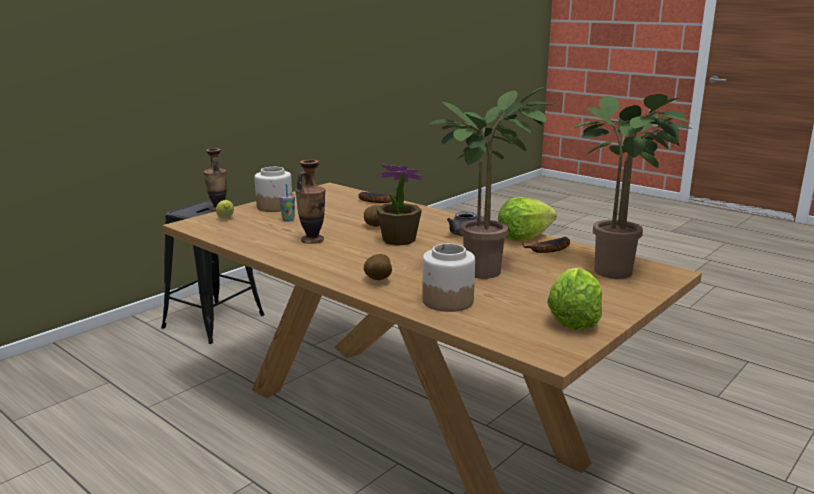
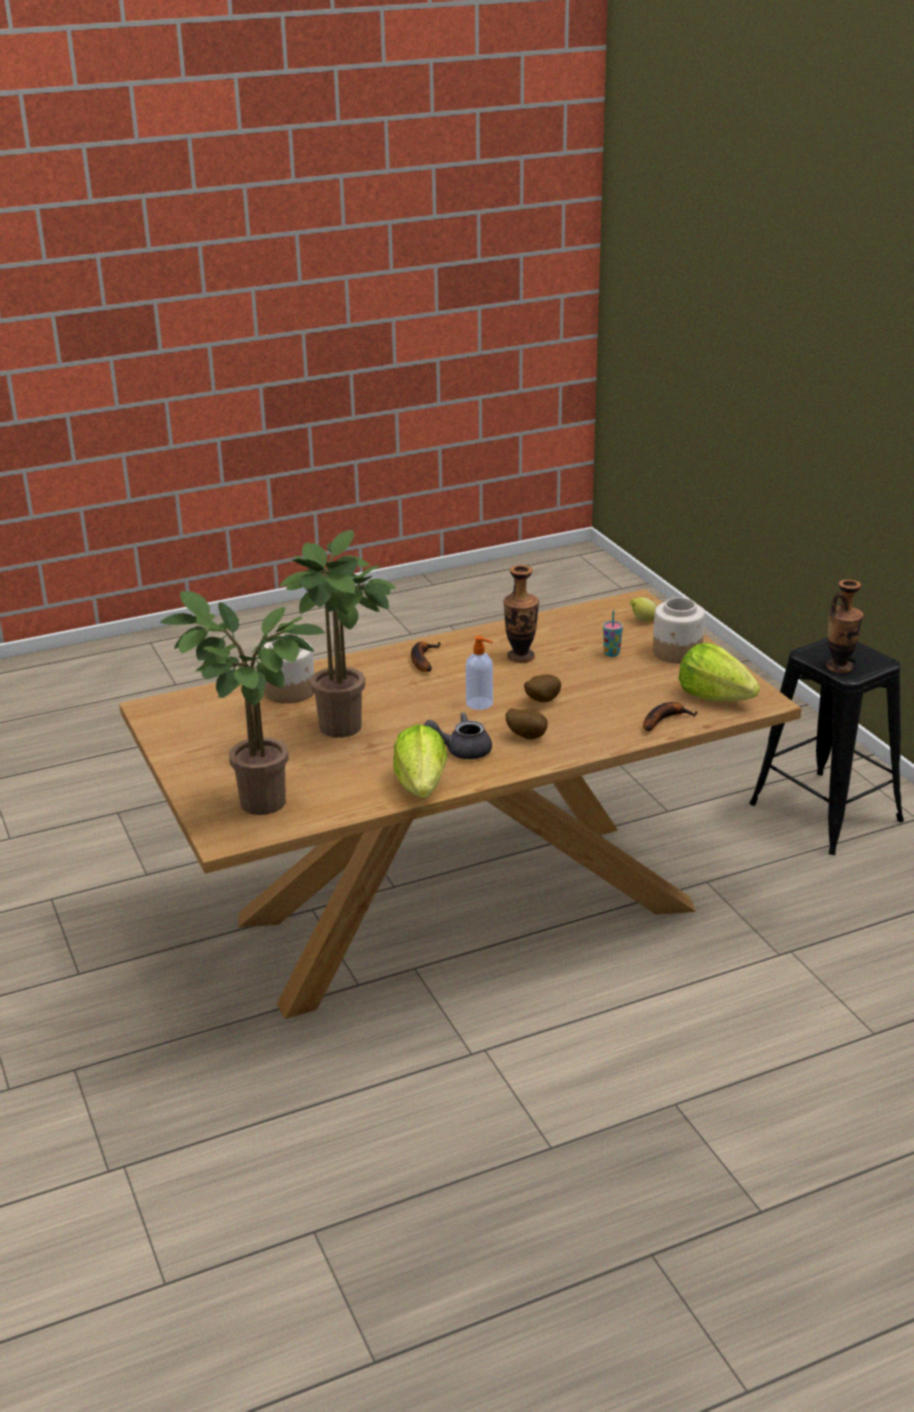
camera: 115 degrees right, 10 degrees up
(377, 280) = (370, 670): potato -> potato (527, 736)
(398, 240) = (480, 704): potted plant -> soap dispenser
(548, 250) = (362, 786): banana -> banana (422, 660)
(574, 319) = (190, 738): lettuce -> lettuce (715, 697)

